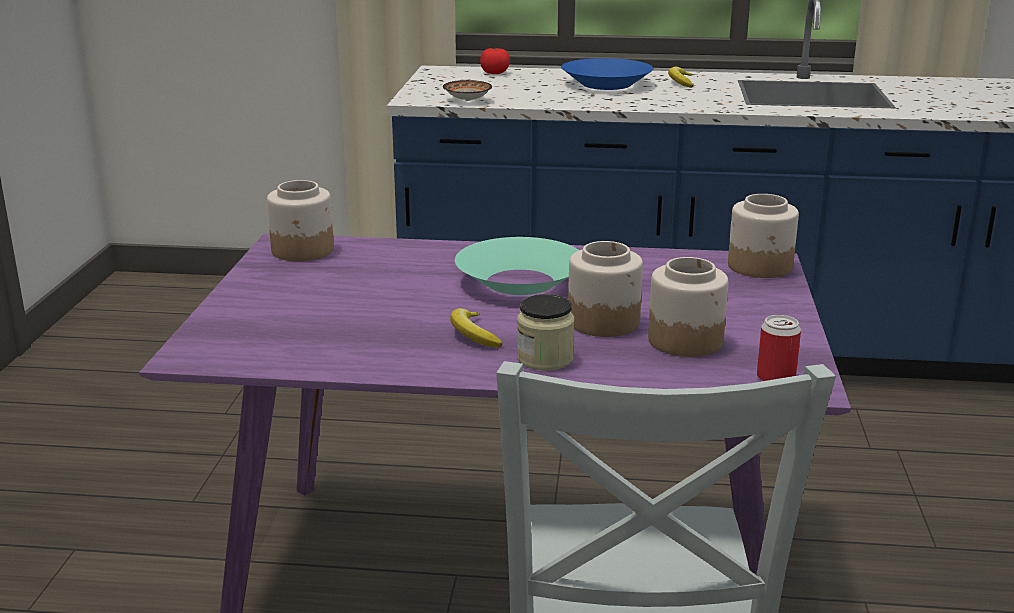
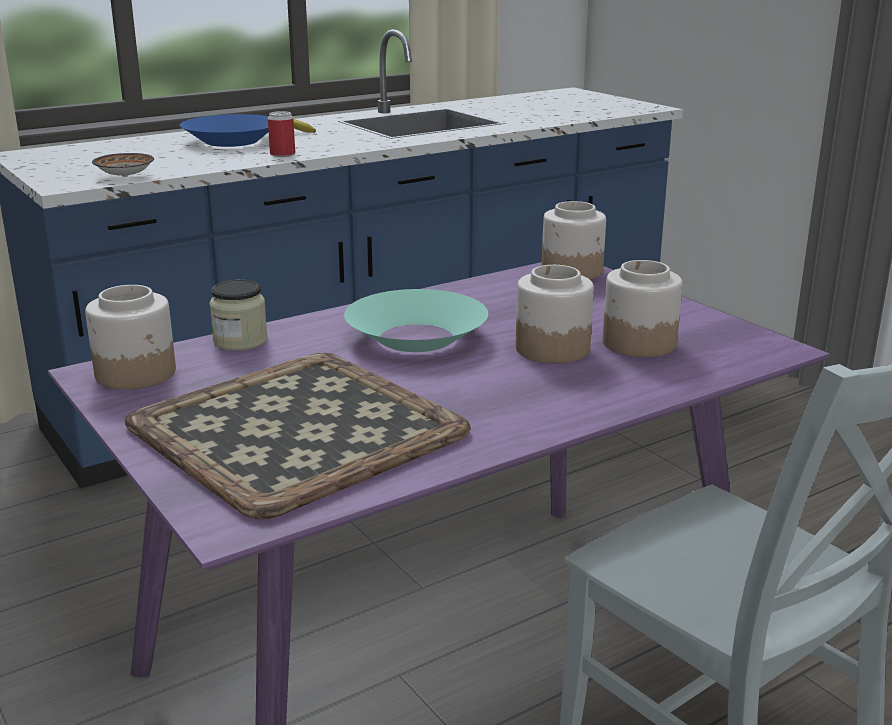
camera: 40 degrees left, 0 degrees up
(326, 316) = (297, 427): none -> tray
(473, 335) = (472, 396): banana -> none
(494, 73) = (92, 148): tomato -> none
(545, 359) = (570, 394): jar -> jar (240, 341)
(775, 378) = (749, 349): can -> can (282, 154)

